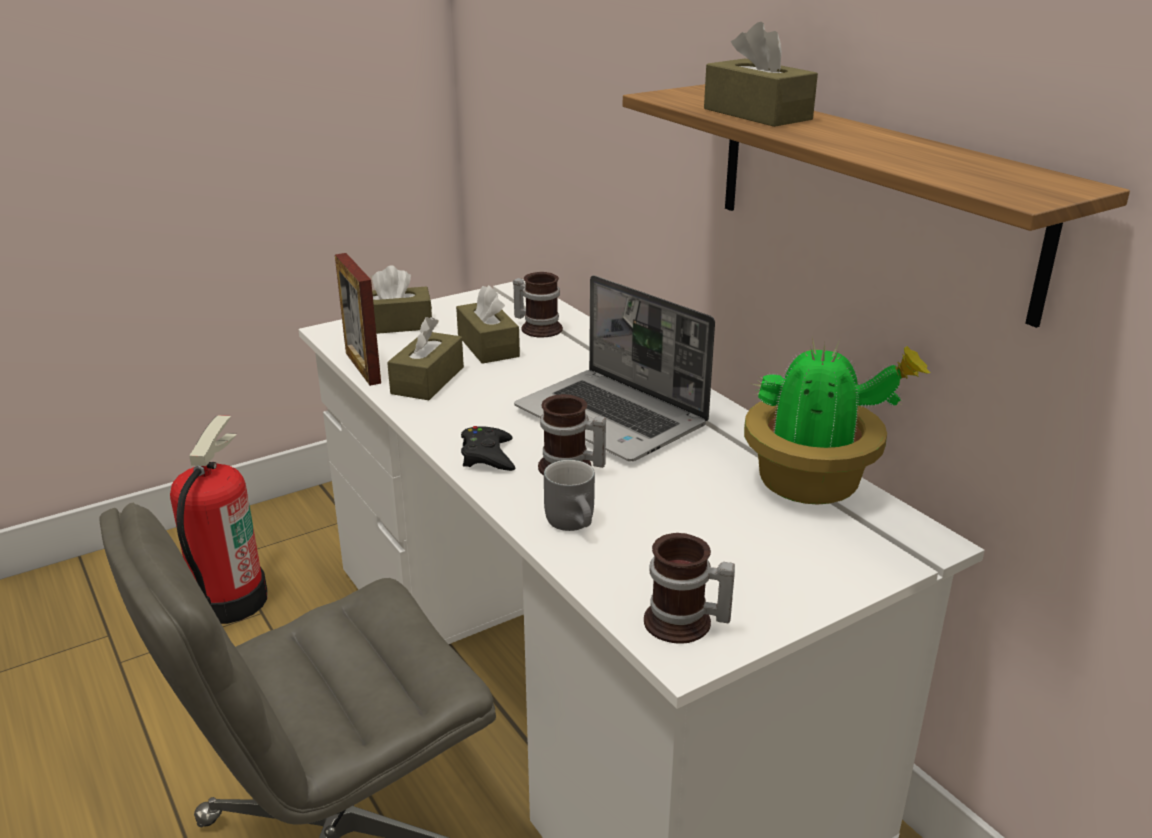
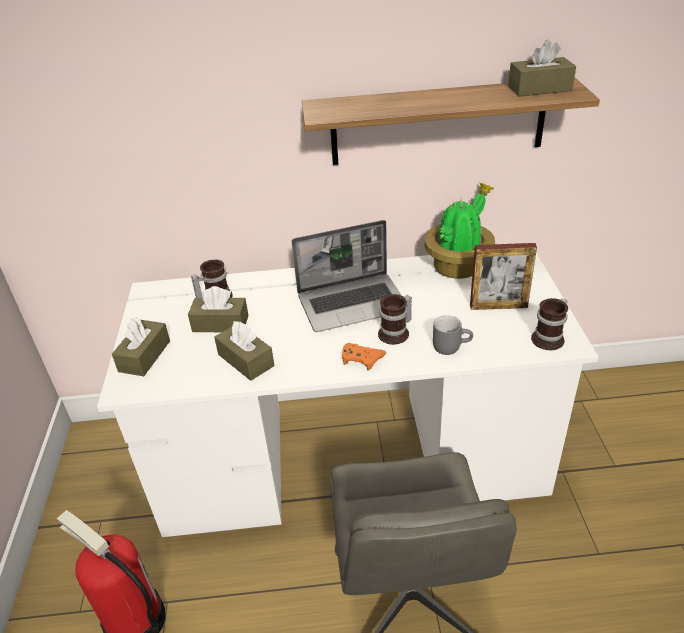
camera: 60 degrees left, 10 degrees up
(363, 368) = (199, 385): picture frame -> picture frame (498, 306)
(488, 456) = (361, 358): black game controller -> orange game controller
(757, 114) = (391, 104): brown tissue box -> brown tissue box (539, 89)

